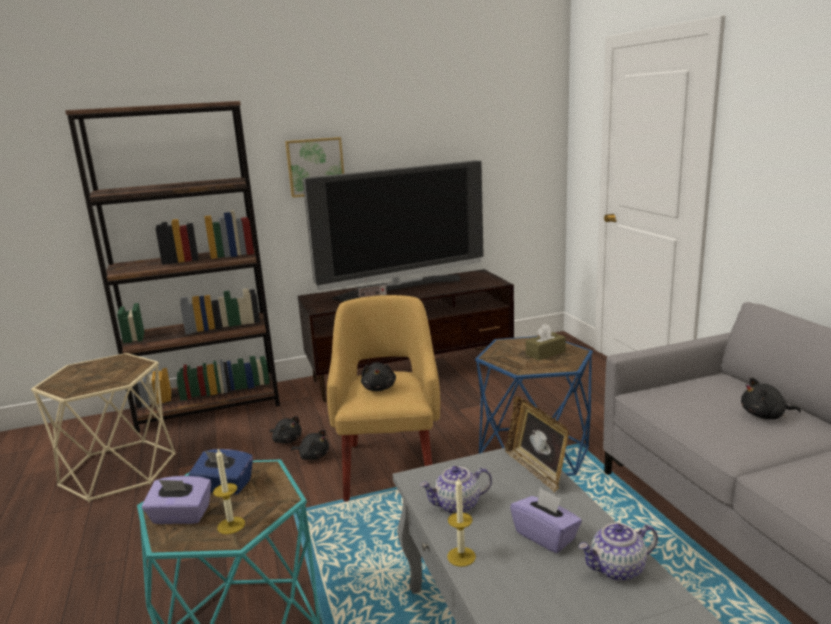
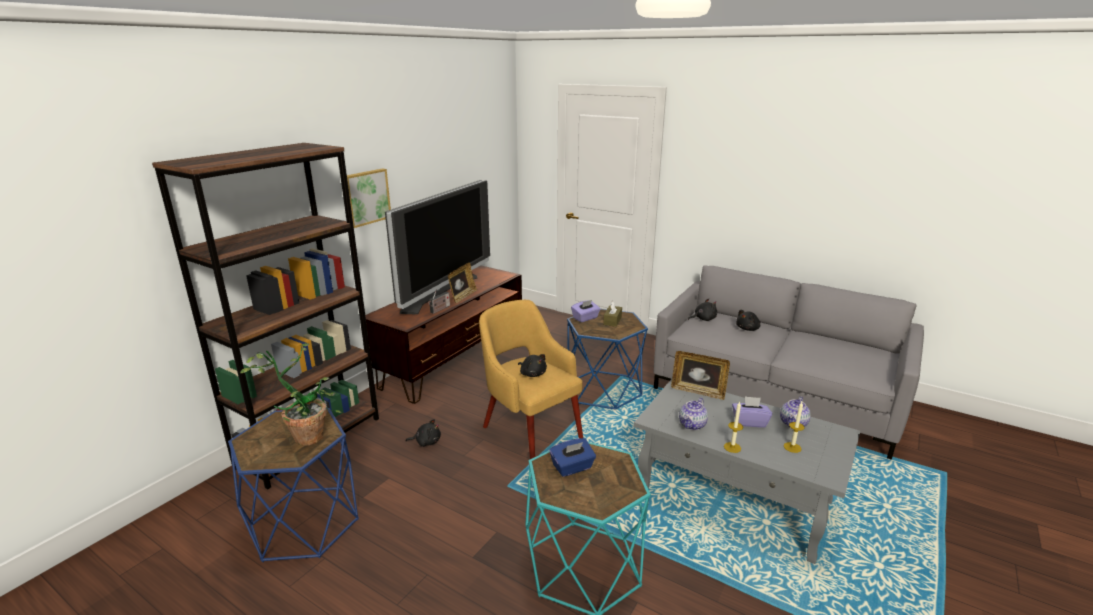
camera: 40 degrees left, 5 degrees up
(111, 376) = (307, 433): none -> potted plant
(119, 470) = (305, 523): beige side table -> blue side table
(181, 516) = (580, 494): purple tissue box -> purple tissue box (585, 318)
(231, 525) = (619, 484): candle -> candle (792, 447)
(313, 456) = (465, 445): black plush toy -> black plush toy (703, 319)
(413, 294) = (462, 296): none -> picture frame

